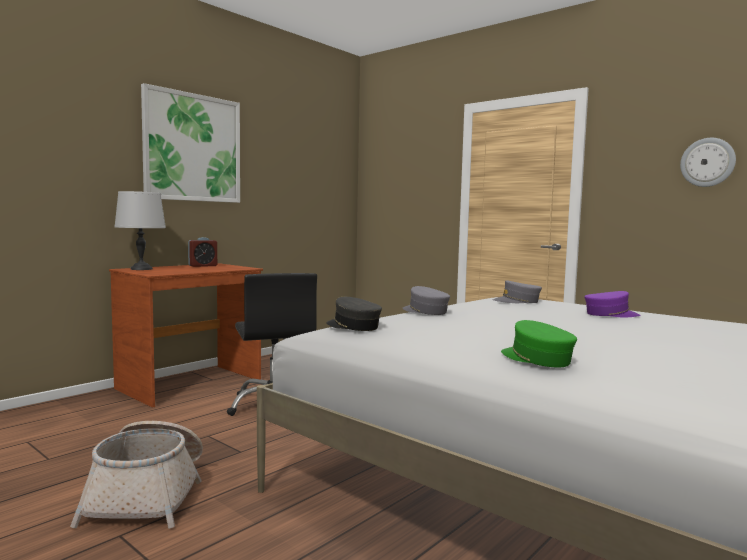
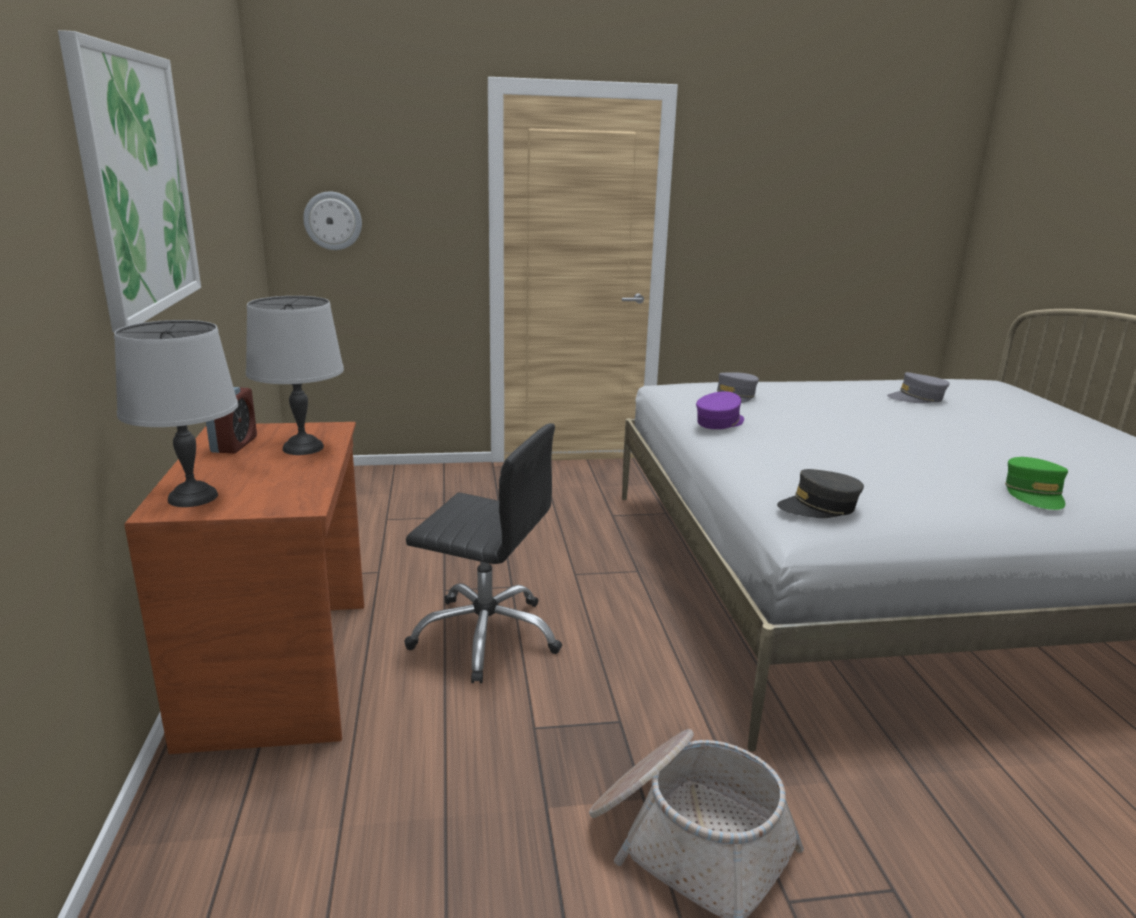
camera: 50 degrees left, 15 degrees up
(216, 268) = (304, 448): none -> grey table lamp
(425, 311) = (757, 449): grey cap -> grey cap (917, 398)
(536, 359) = (1034, 494): green cap -> green cap turned 90 degrees counterclockwise
(610, 314) = (846, 398): purple cap -> purple cap (719, 422)
(707, 162) = (802, 197): wall clock -> wall clock (333, 221)

